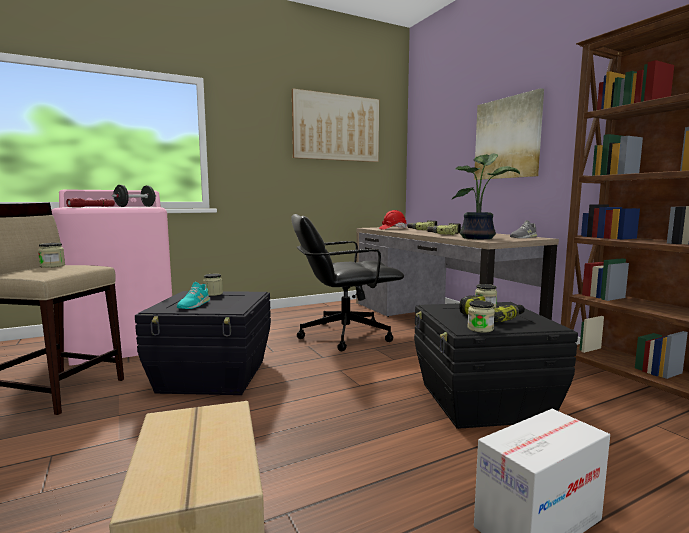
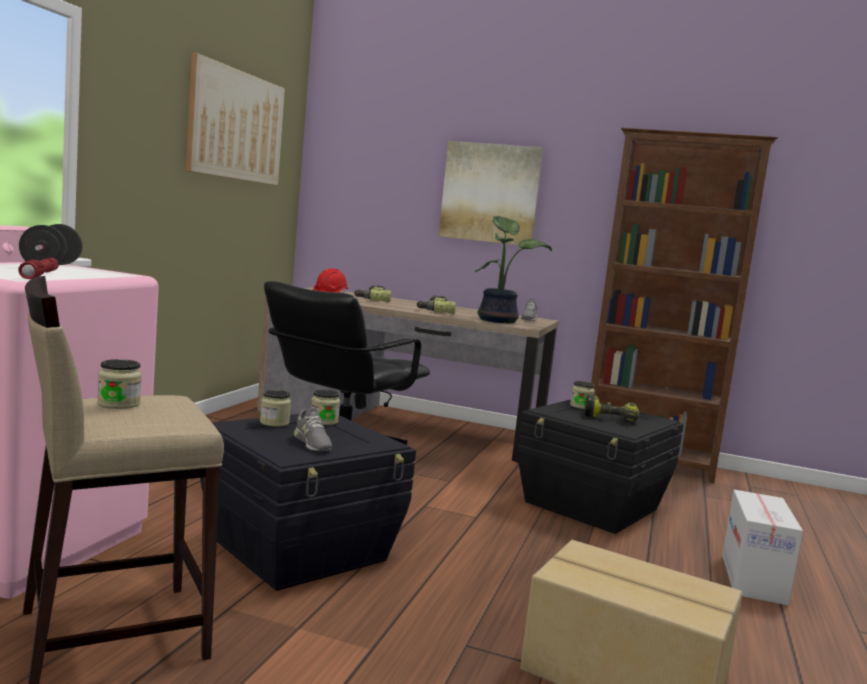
camera: 45 degrees left, 0 degrees up
(194, 305) = (312, 443): turquoise shoe -> grey shoe
(480, 329) = (633, 430): jar -> jar (324, 421)

